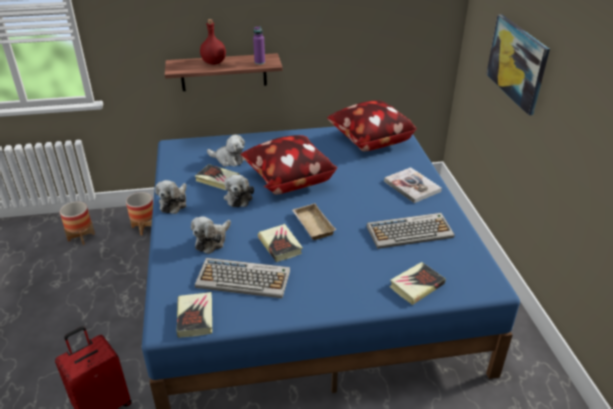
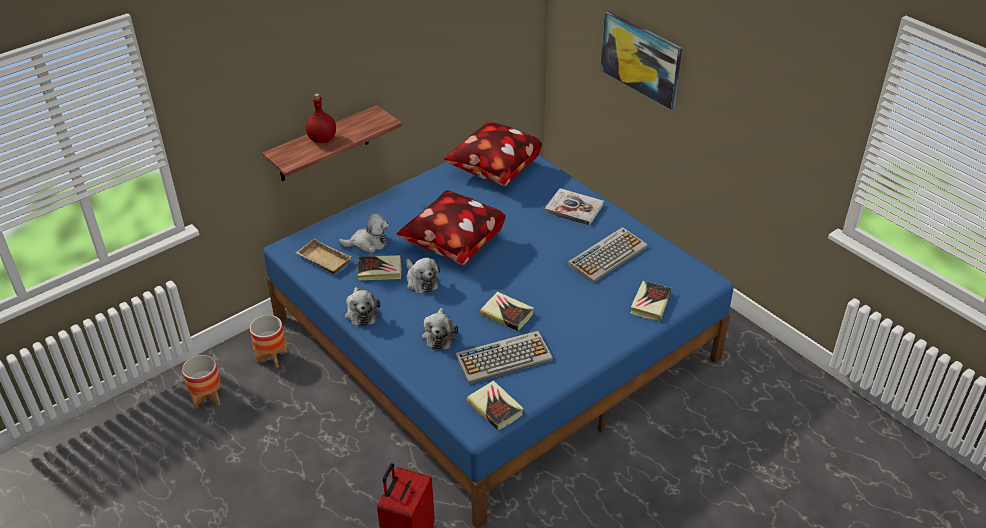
camera: 30 degrees left, 5 degrees up
(259, 62) = (372, 123): purple bottle -> none
(311, 225) = (517, 282): beige tray -> beige tray (322, 260)

